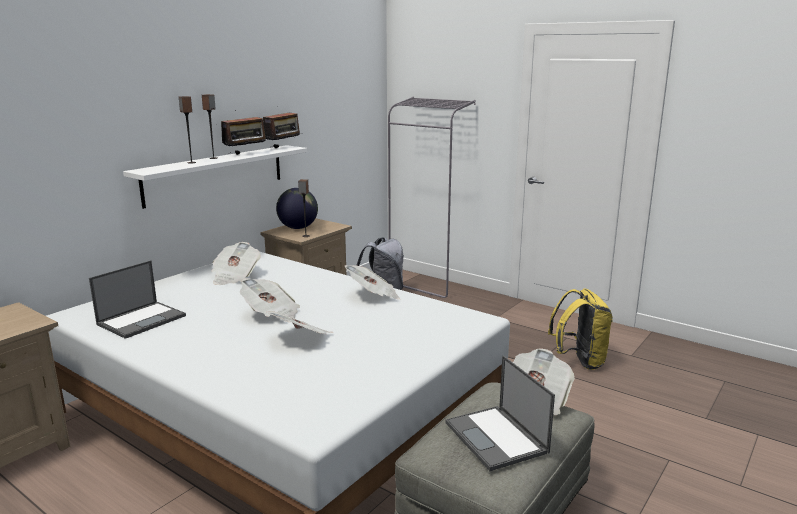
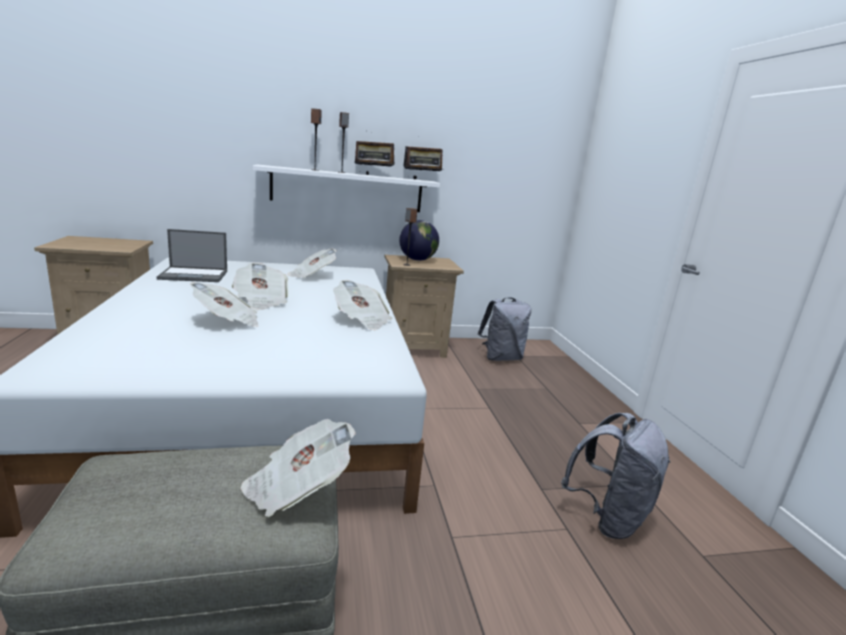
camera: 40 degrees right, 0 degrees up
(428, 285) = (559, 367): grey clothes rack -> none
(497, 438) = (167, 493): laptop -> none
(579, 361) = (607, 517): yellow backpack -> grey backpack

